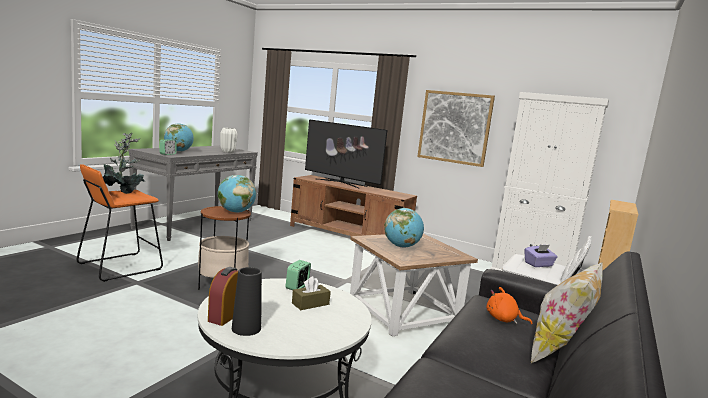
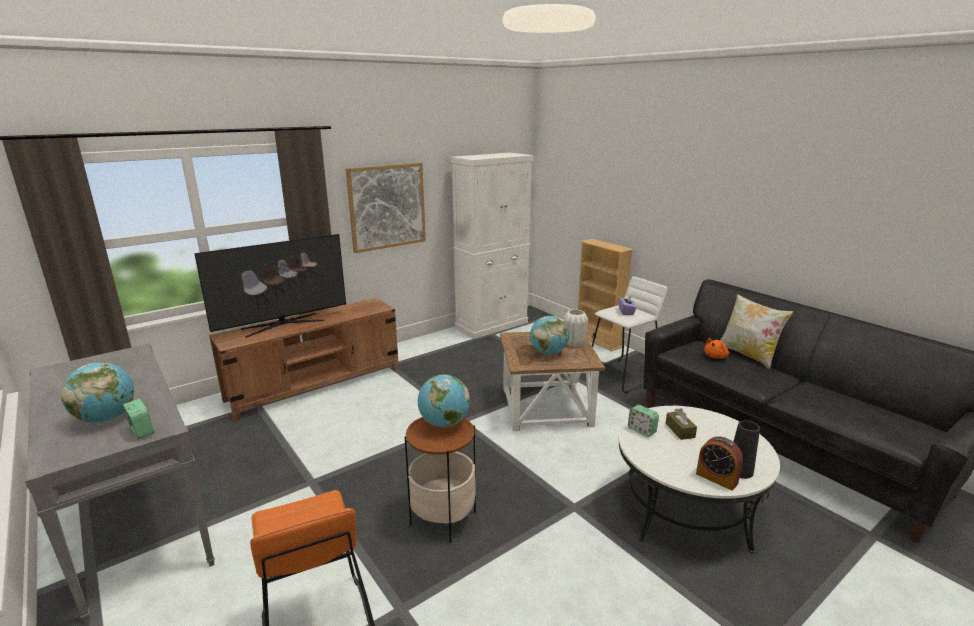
camera: 65 degrees left, 10 degrees up
(123, 192) = (282, 526): potted plant -> none
(227, 152) = (137, 369): white vase -> white vase (573, 344)

